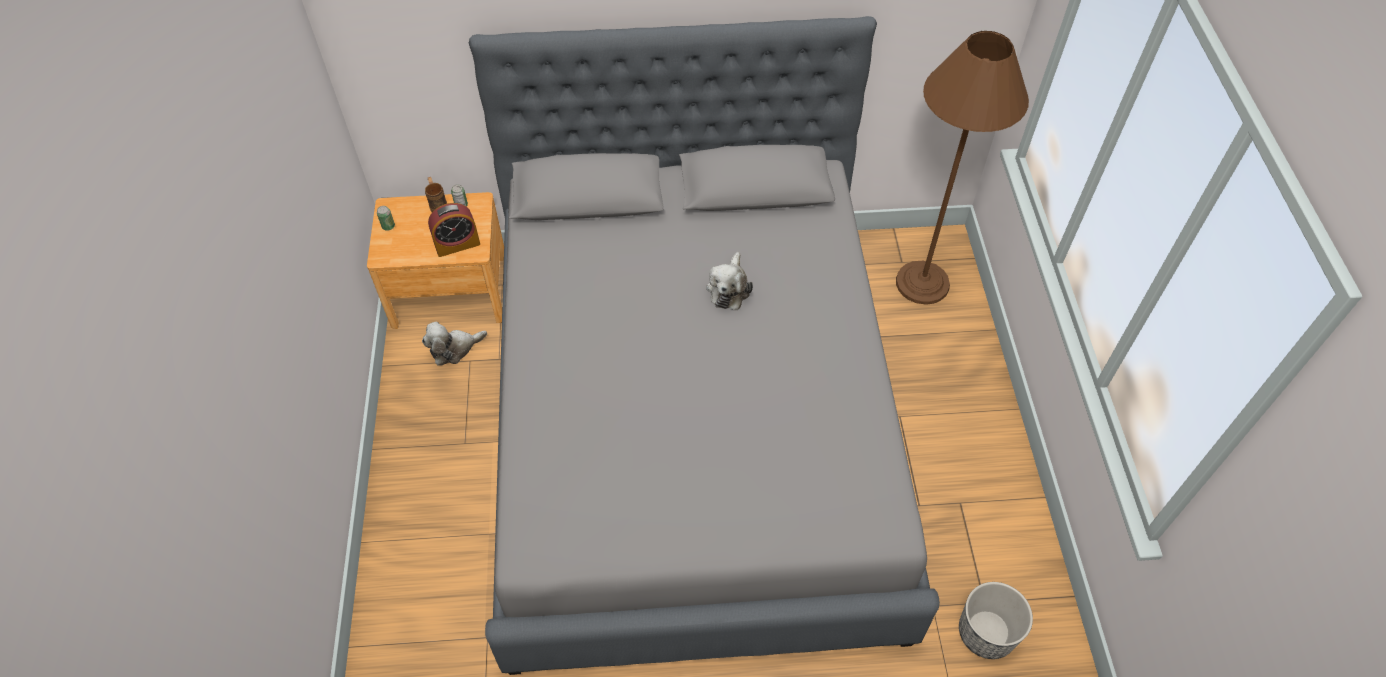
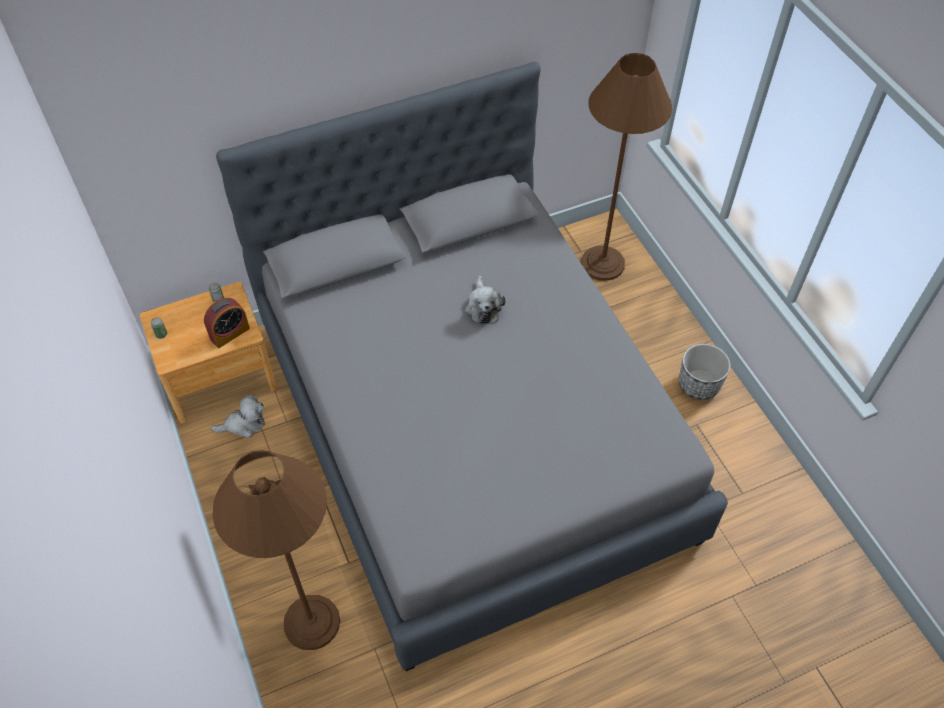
camera: 20 degrees left, 0 degrees up
(433, 585) = (311, 622): none -> brown floor lamp
(438, 204) = (197, 304): brown mug -> none
(454, 349) = (244, 424): plush toy -> plush toy turned 150 degrees counterclockwise
(986, 633) = (752, 515): planter -> planter (698, 385)

